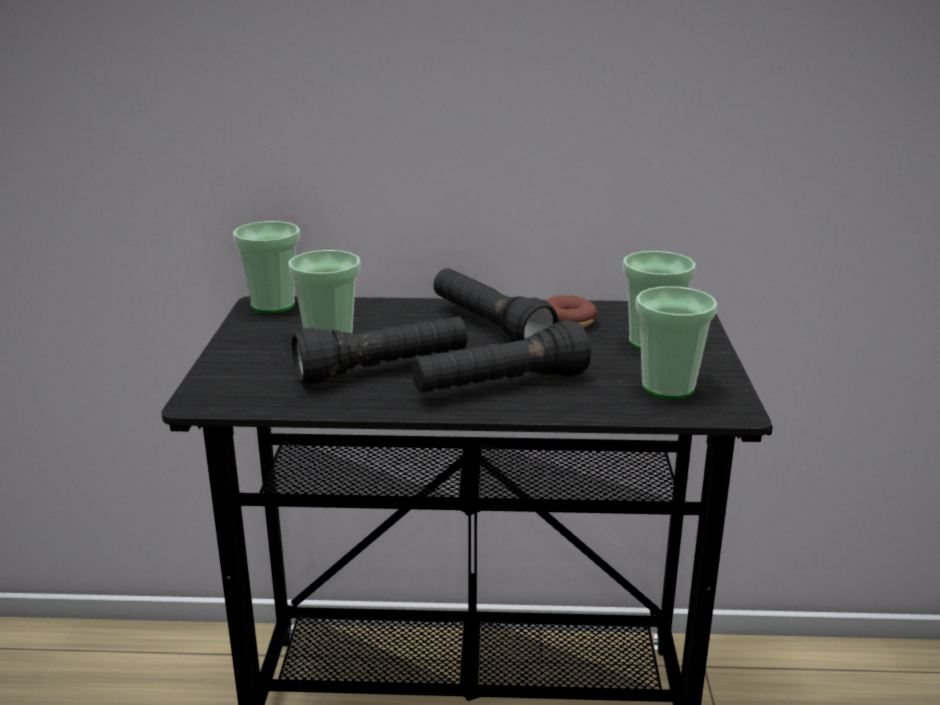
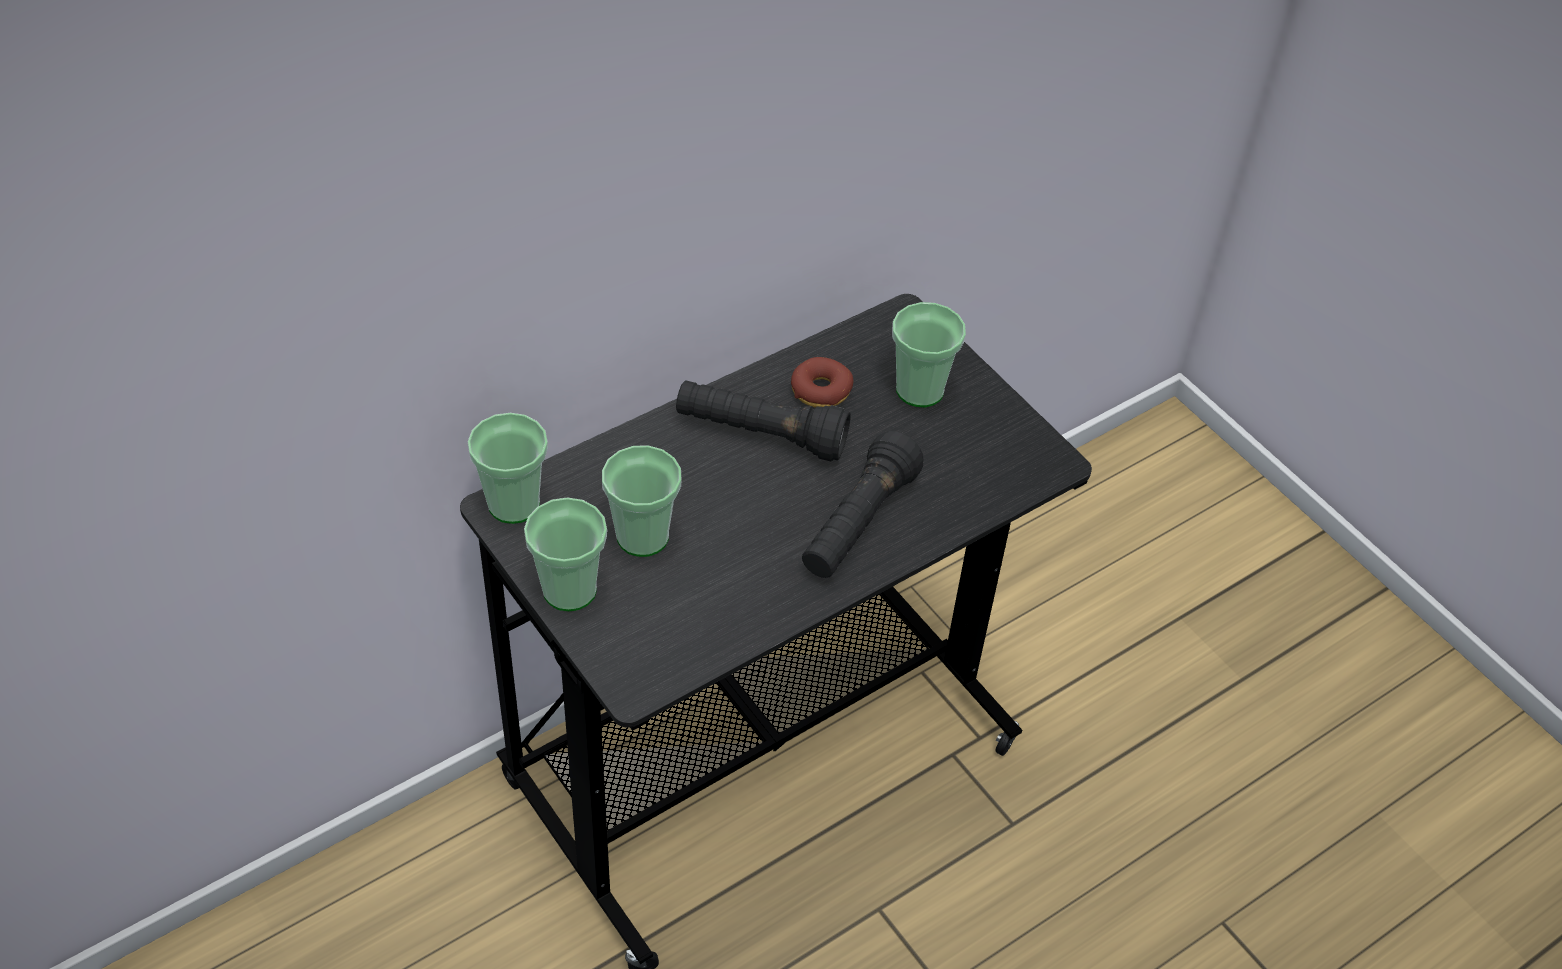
camera: 40 degrees left, 25 degrees up
(383, 370) = (738, 554): black flashlight -> none
(668, 387) = (985, 455): cup -> cup (569, 590)

